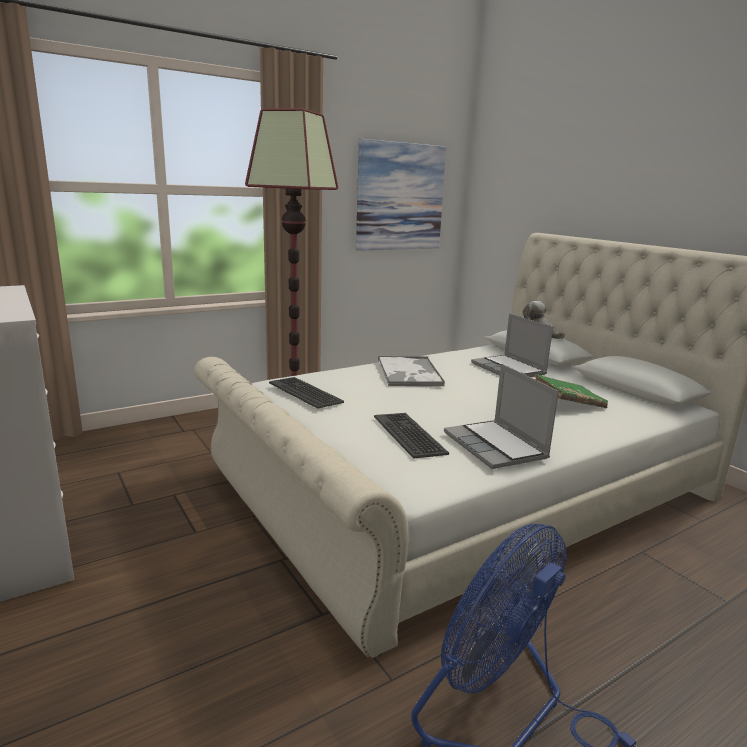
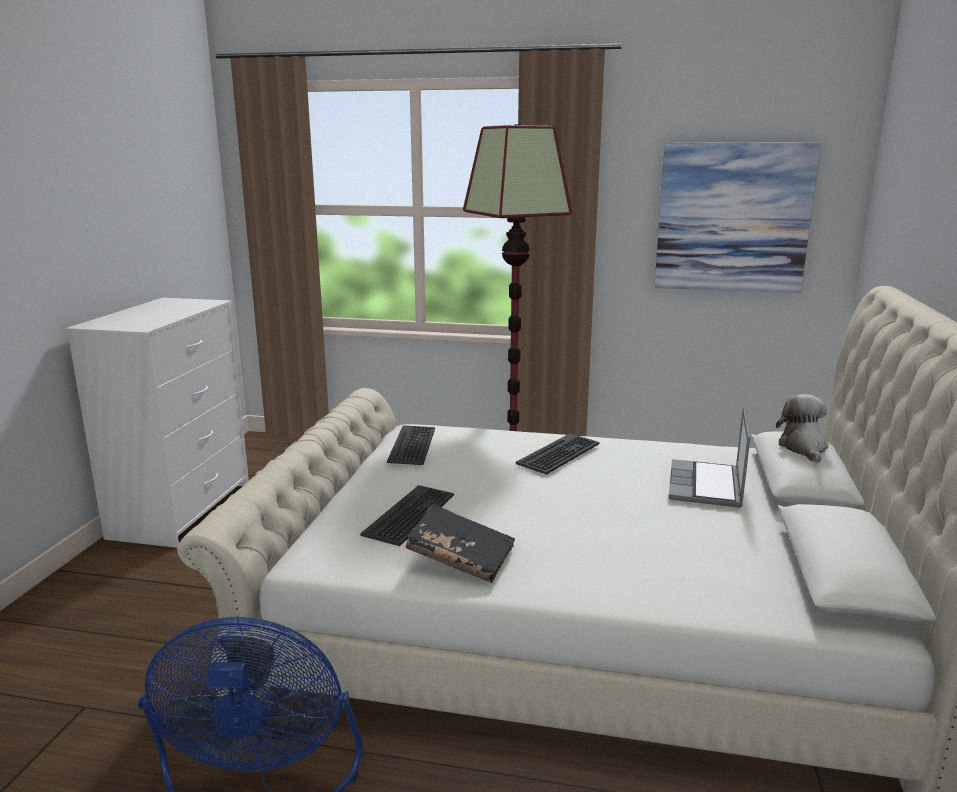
camera: 45 degrees right, 0 degrees up
(409, 372) = (559, 454): tray -> keyboard
(496, 446) = (460, 558): laptop -> black book
(568, 402) = (675, 549): green book -> none

